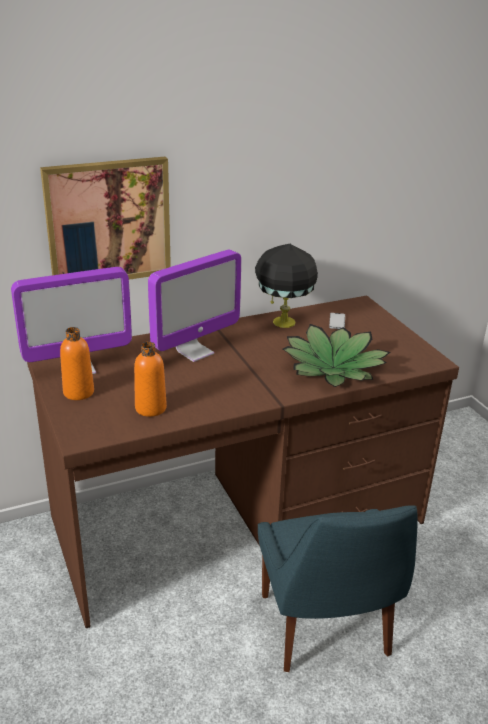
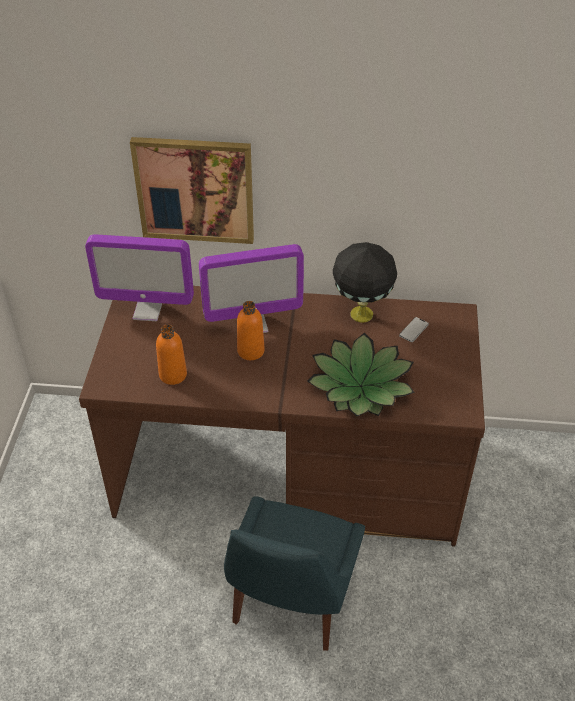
camera: 30 degrees right, 15 degrees up
(78, 392) = (130, 337): orange bottle -> orange bottle (250, 351)

